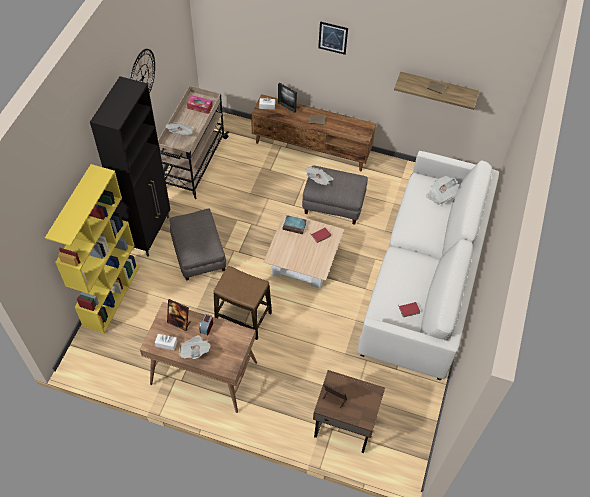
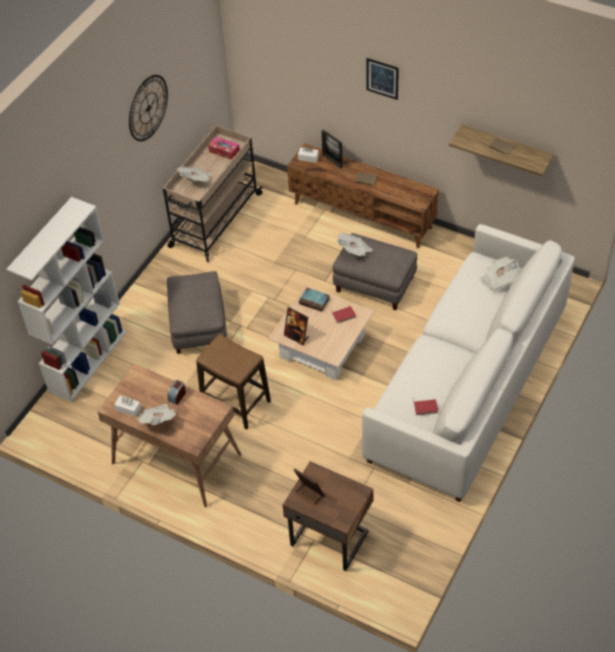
camera: 15 degrees right, 5 degrees down
(111, 295) = (88, 360): yellow bookcase -> white bookcase
(150, 233) = (146, 296): black cabinet -> none
(179, 322) = (147, 387): picture frame -> picture frame (296, 336)

